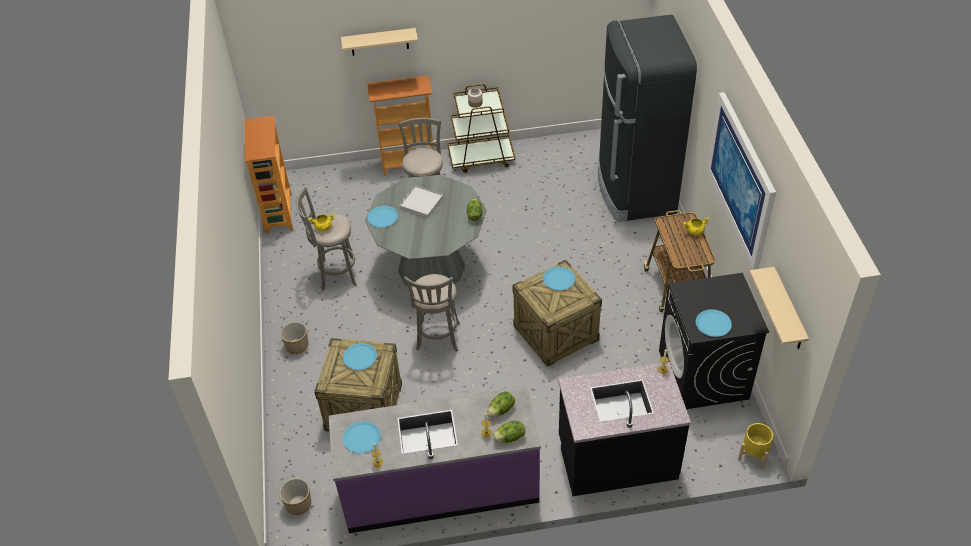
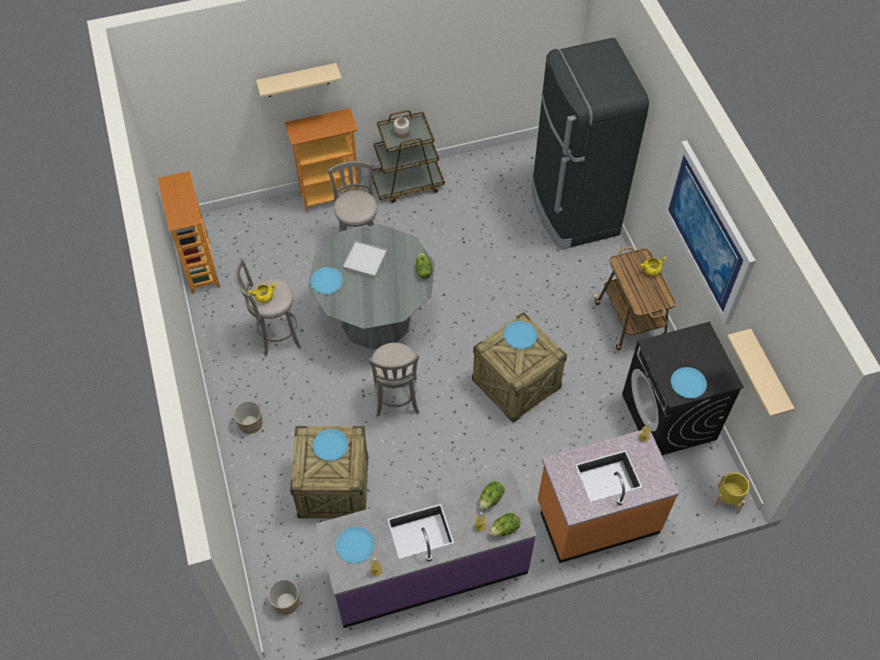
camera: 10 degrees left, 10 degrees up
(617, 458) = (597, 517): black counter -> orange counter

